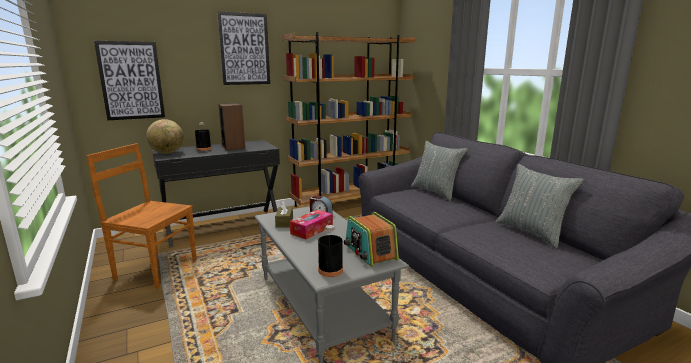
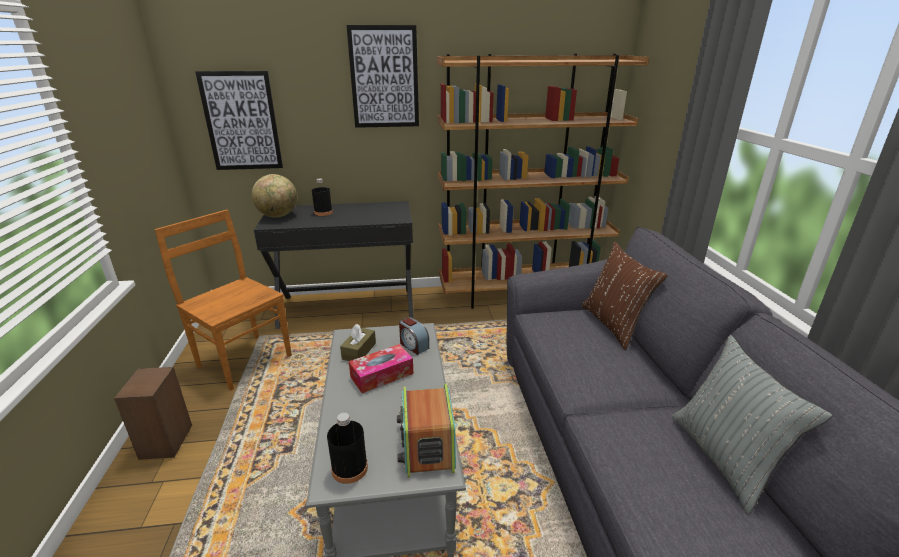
camera: 20 degrees right, 10 degrees up
(233, 147) = (360, 213): speaker -> speaker (167, 441)
(435, 192) = (614, 325): grey pillow -> brown pillow

